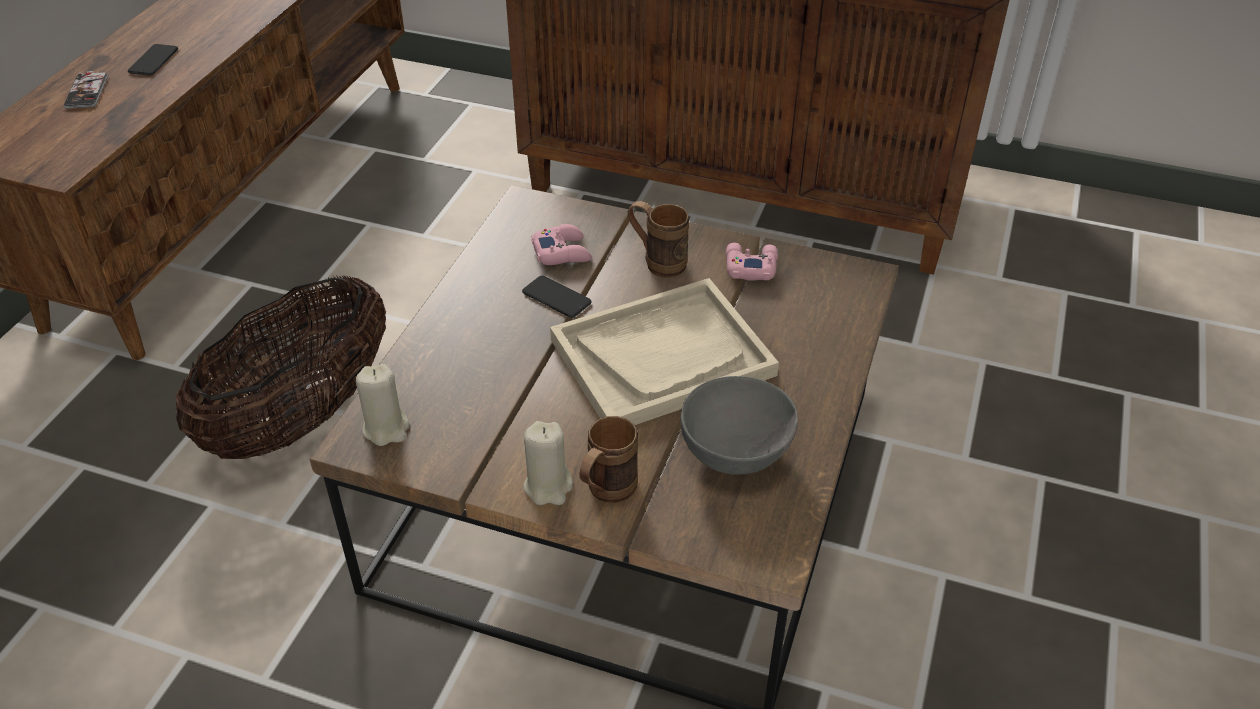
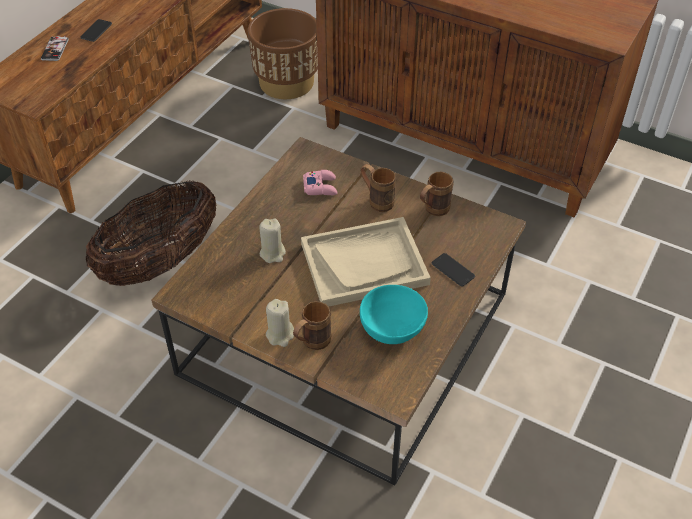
camera: 10 degrees right, 5 degrees up
(386, 428) = (196, 287): beige candle -> beige candle (272, 253)
(458, 138) = (286, 83): none -> brown planter
(556, 298) = (310, 217): phone -> phone (453, 270)
(738, 453) = (393, 330): grey bowl -> turquoise bowl
(750, 266) = (433, 211): pink game controller -> brown mug

